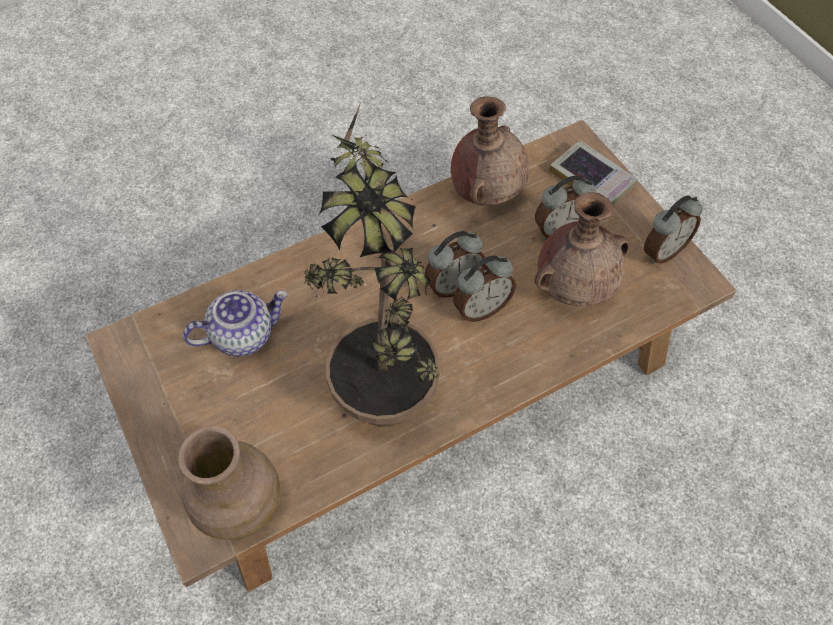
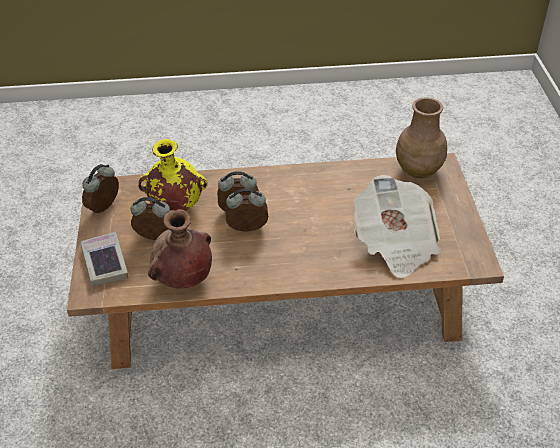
camera: 155 degrees left, 15 degrees down
(243, 334) = (395, 243): teapot -> newspaper
(382, 376) = (318, 198): potted plant -> none
(574, 287) = (175, 206): brown vase -> yellow vase
(662, 251) = (105, 208): alarm clock -> alarm clock turned 45 degrees counterclockwise

